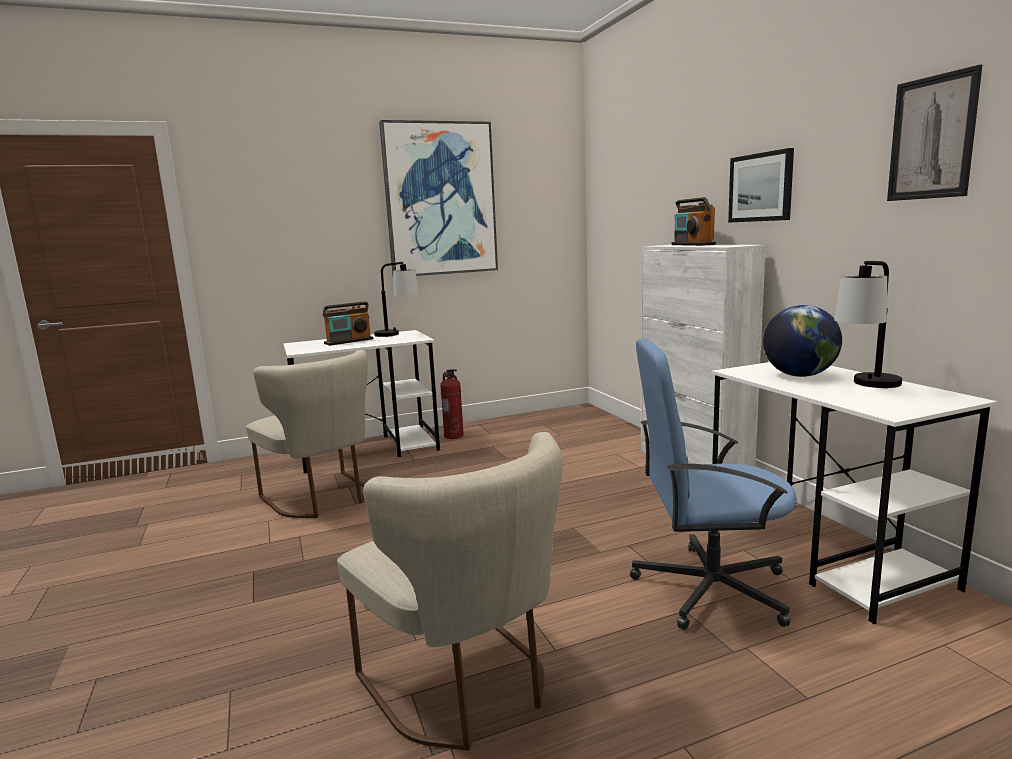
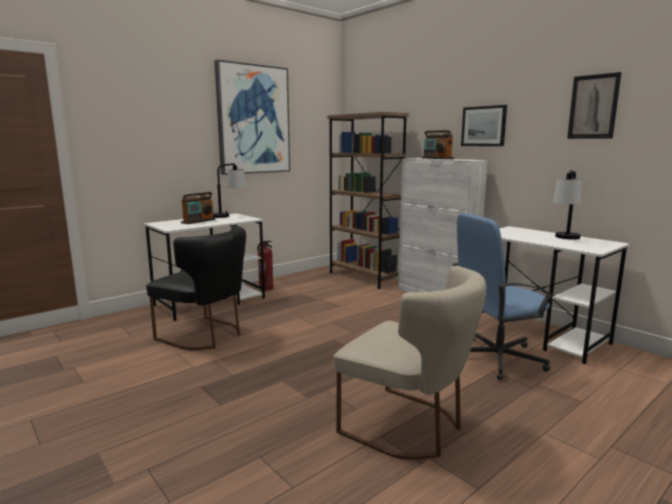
camera: 20 degrees left, 0 degrees up
(322, 498) = (206, 335): beige chair -> black chair
(604, 427) = (364, 277): none -> brown bookcase
(799, 375) = (525, 234): globe -> none

